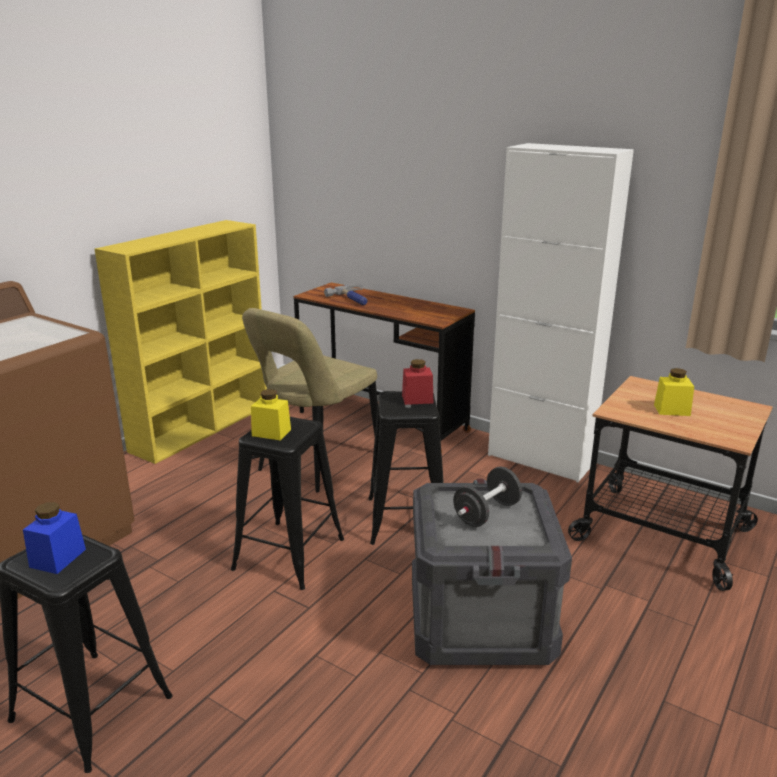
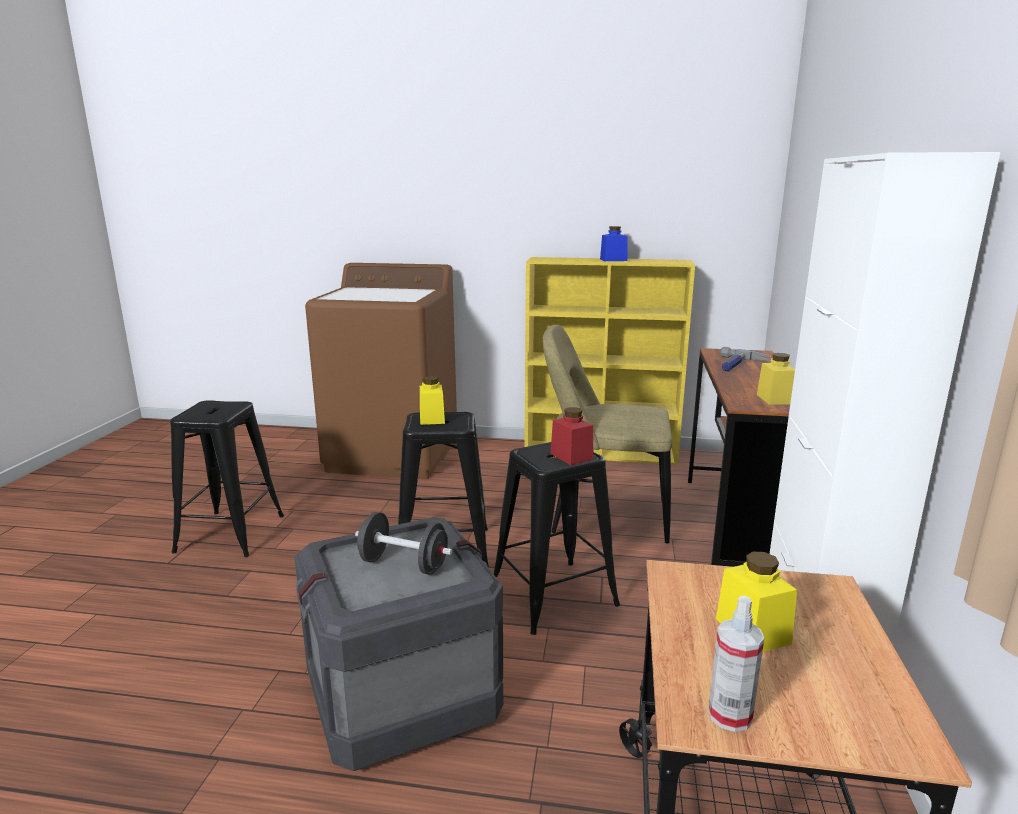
camera: 65 degrees right, 5 degrees down
(58, 558) = (213, 410): blue jar -> blue jar (613, 260)
(435, 311) = (775, 399): none -> yellow jar
(733, 433) = (730, 715): none -> spray bottle

